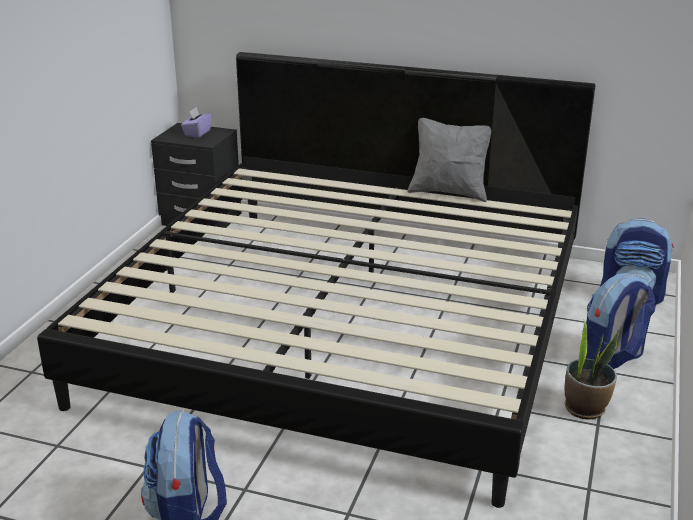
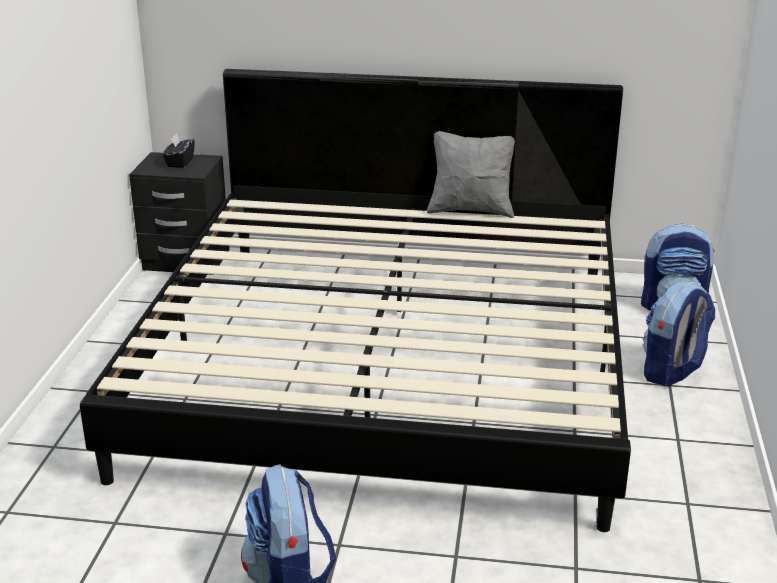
camera: 10 degrees left, 0 degrees up
(197, 133) = (179, 162): purple tissue box -> black tissue box
(585, 408) = (660, 424): potted plant -> none

